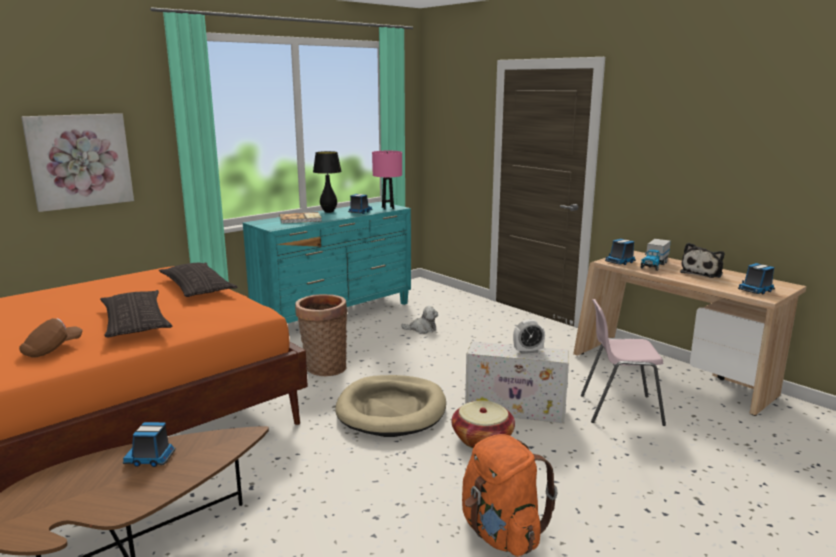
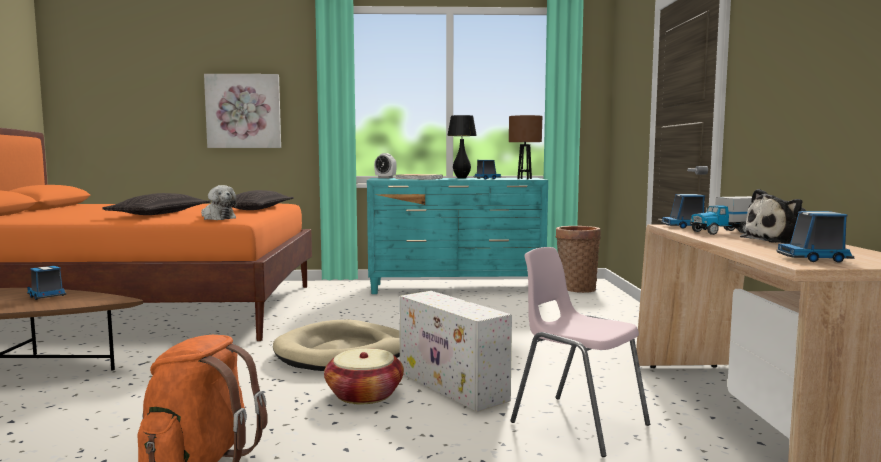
camera: 40 degrees right, 10 degrees down
(52, 350) = (81, 216): brown cap -> none
(323, 368) = (362, 315): basket -> basket (576, 288)
(388, 208) = (524, 179): pink table lamp -> brown table lamp
(422, 329) = (511, 311): plush toy -> plush toy (217, 218)
(528, 351) = (462, 306): alarm clock -> alarm clock (385, 178)

